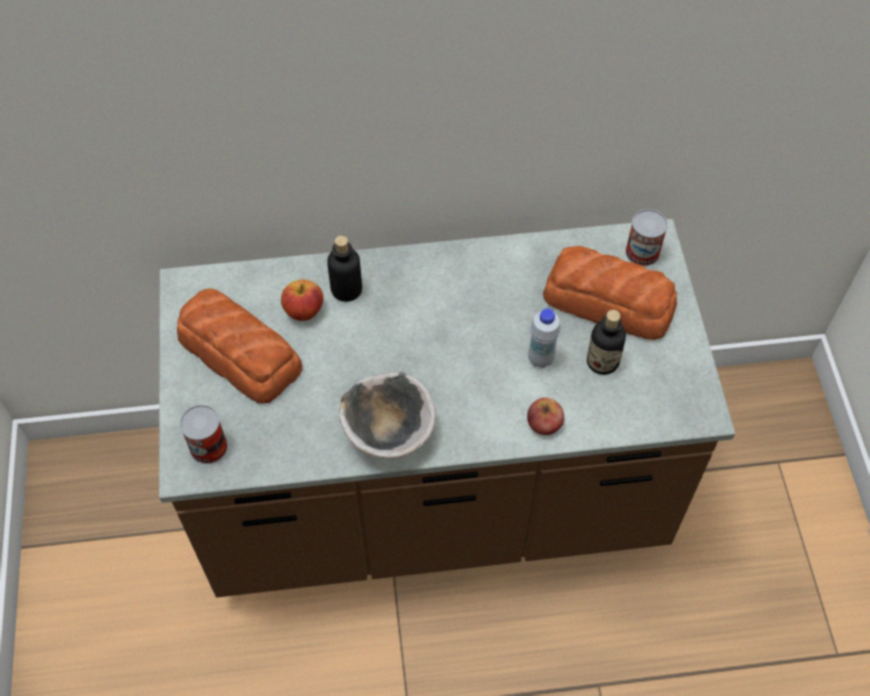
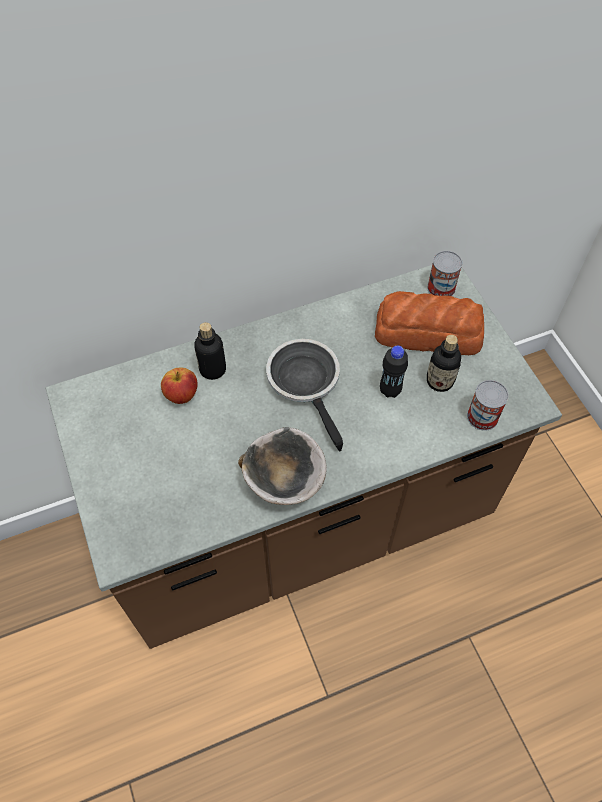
camera: 15 degrees left, 0 degrees up
(208, 447) = (131, 531): can -> can (482, 417)
(239, 351) = (135, 441): bread -> none
(447, 329) = (306, 383): none -> frying pan
(540, 359) = (390, 390): white bottle -> black bottle
(544, 422) = (410, 442): apple -> none

